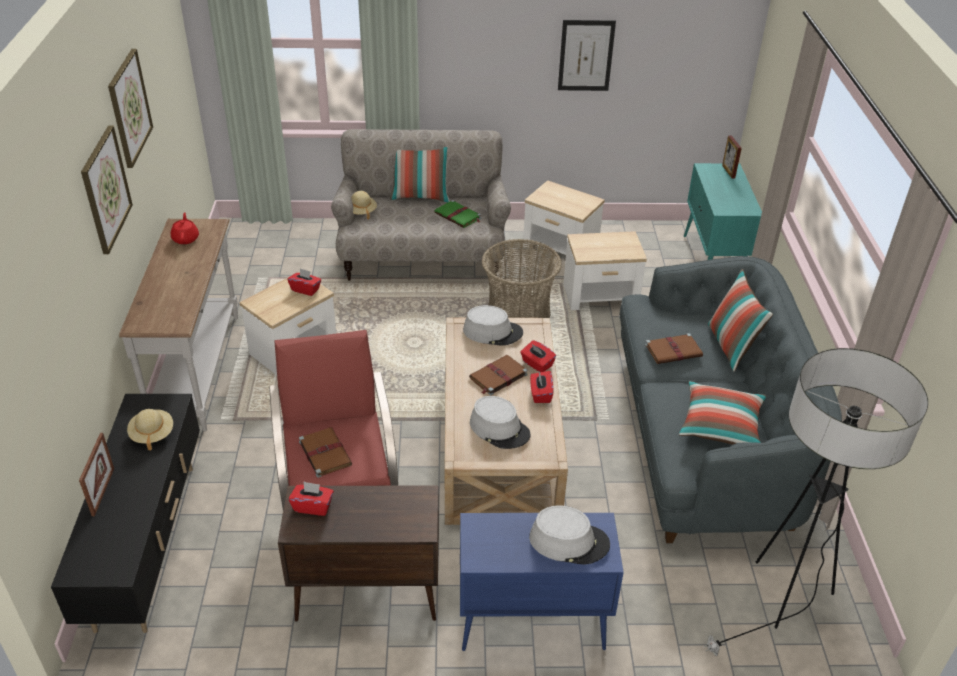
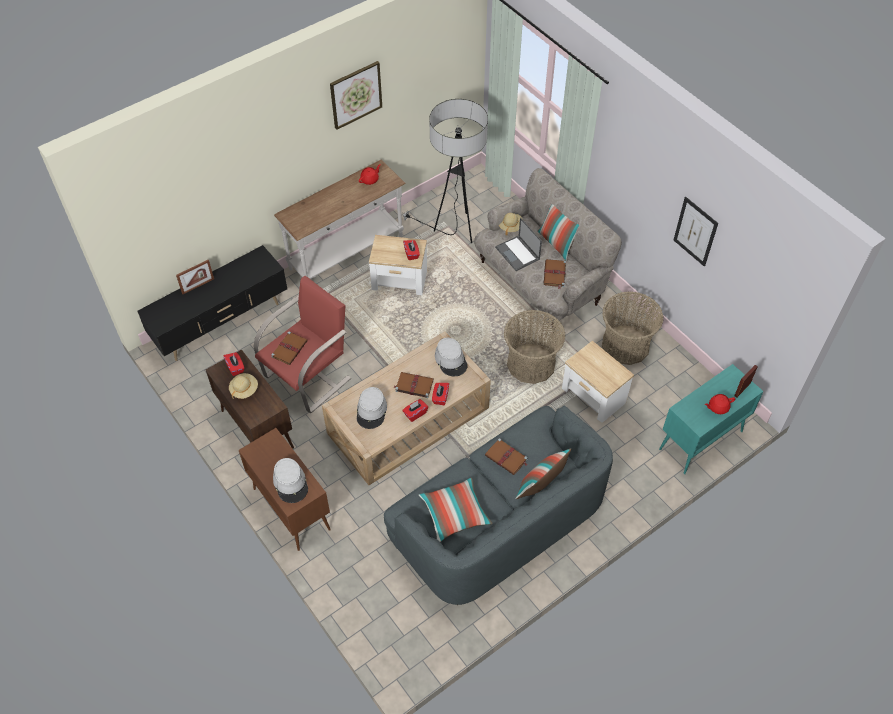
camera: 55 degrees right, 15 degrees up
(105, 189) = (297, 138): picture -> none
(152, 434) = (245, 275): beige hat -> beige hat (244, 390)
(402, 224) = (518, 253): none -> laptop
(458, 216) = (554, 274): green book -> brown book
(530, 623) = (291, 508): blue cabinet -> brown cabinet
(560, 248) = (625, 345): side table -> basket
(737, 191) = (718, 407): none -> red teapot
(783, 601) = (395, 621): floor lamp -> floor lamp (454, 231)

